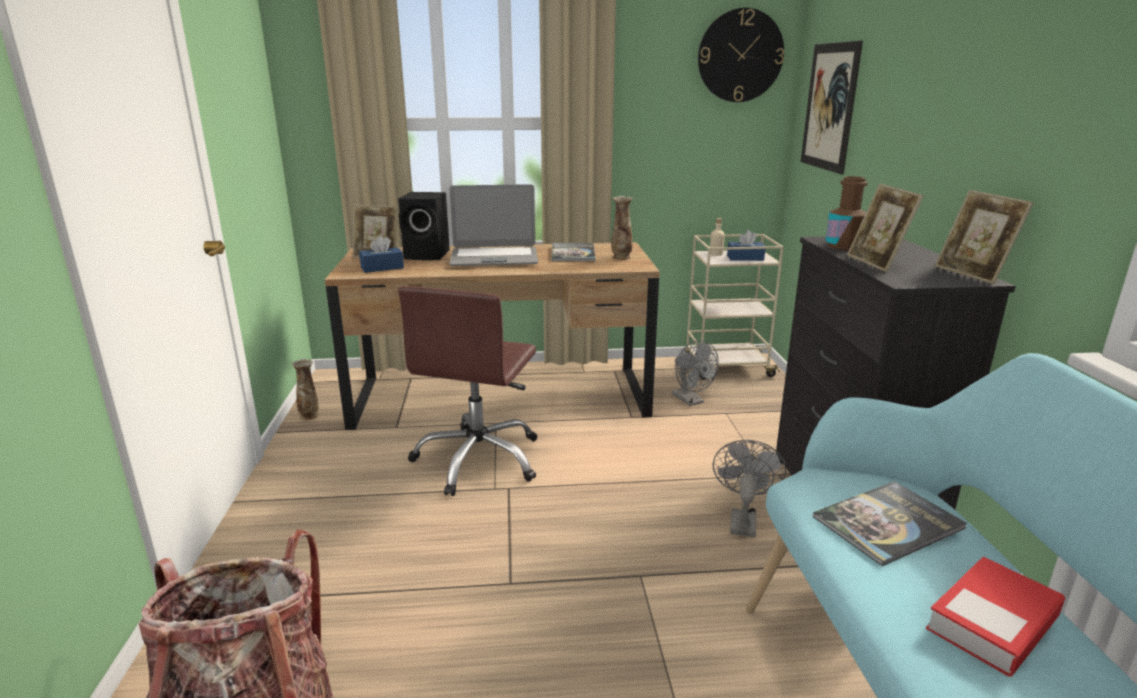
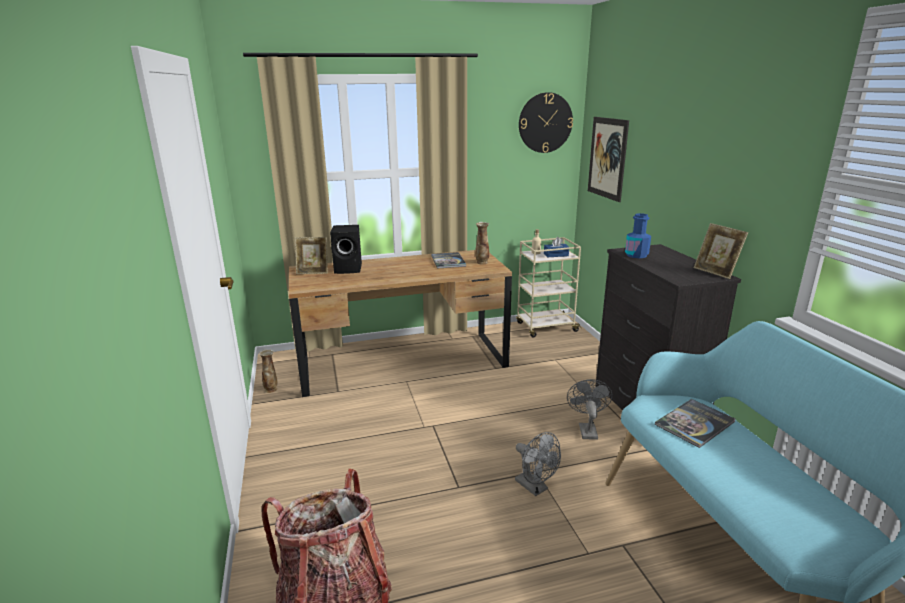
camera: 10 degrees left, 0 degrees up
(382, 268) = (323, 282): blue tissue box -> none
(479, 459) = (405, 408): brown office chair -> none
(494, 258) = (397, 268): laptop -> none
(691, 401) = (530, 353): grey fan -> grey fan (535, 488)
(844, 246) = (636, 255): brown bottle -> blue bottle
(876, 263) = (660, 267): picture frame -> none
(992, 622) = (761, 470): book -> none

